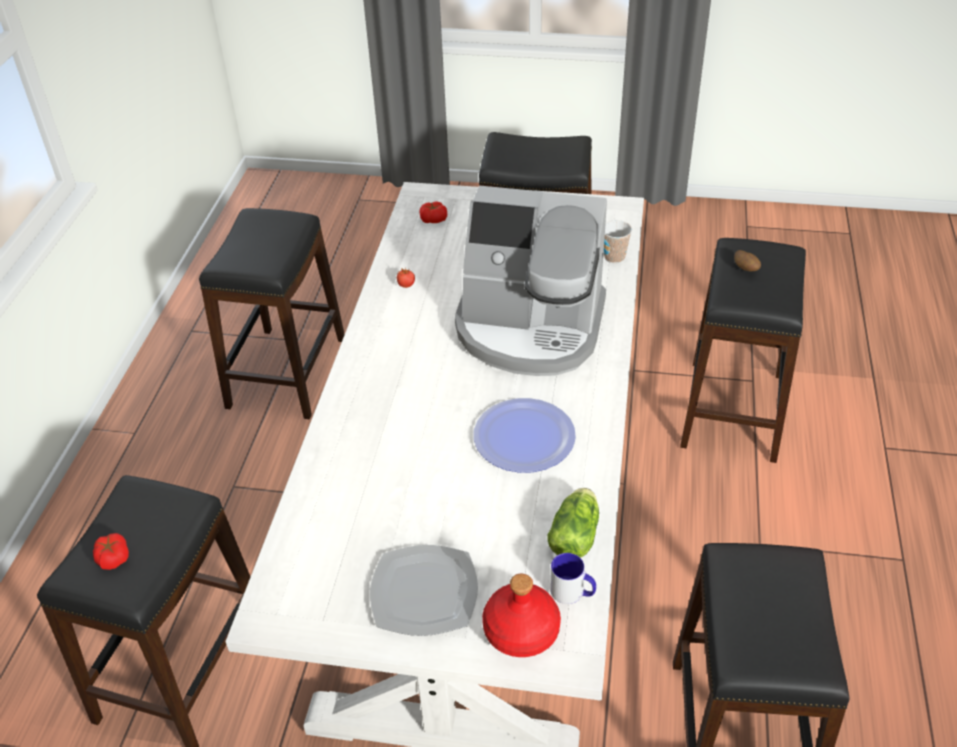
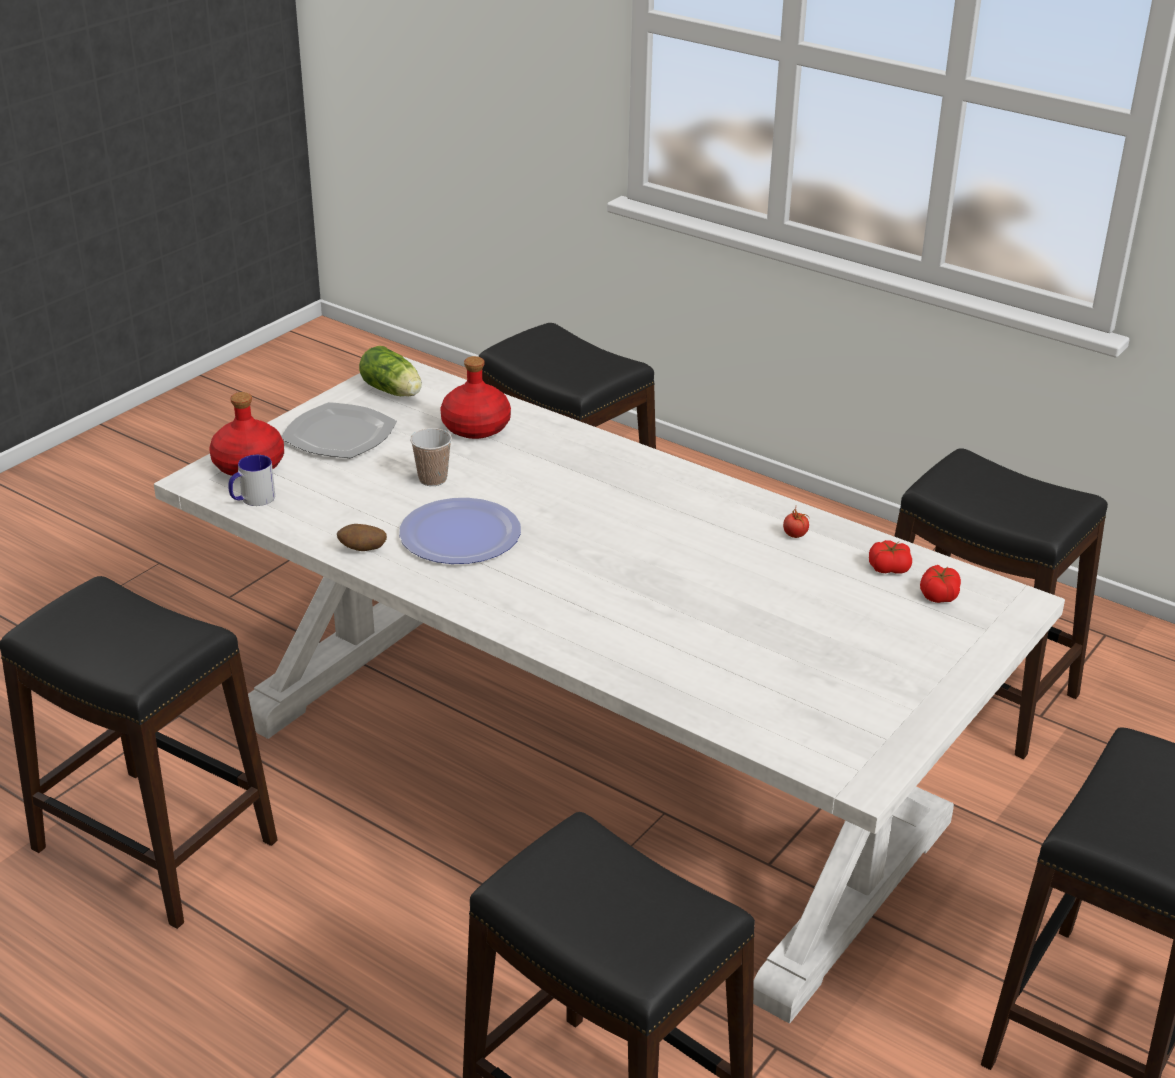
camera: 115 degrees right, 10 degrees down
(113, 558) = (550, 347): tomato -> tomato (889, 568)
(352, 503) = (475, 427): none -> red bottle
(530, 328) = (633, 595): coffee machine -> none
(576, 533) = (309, 522): lettuce -> lettuce (394, 392)
(614, 257) = (729, 717): cup -> cup (433, 479)
(746, 269) = (638, 893): potato -> potato (362, 550)

